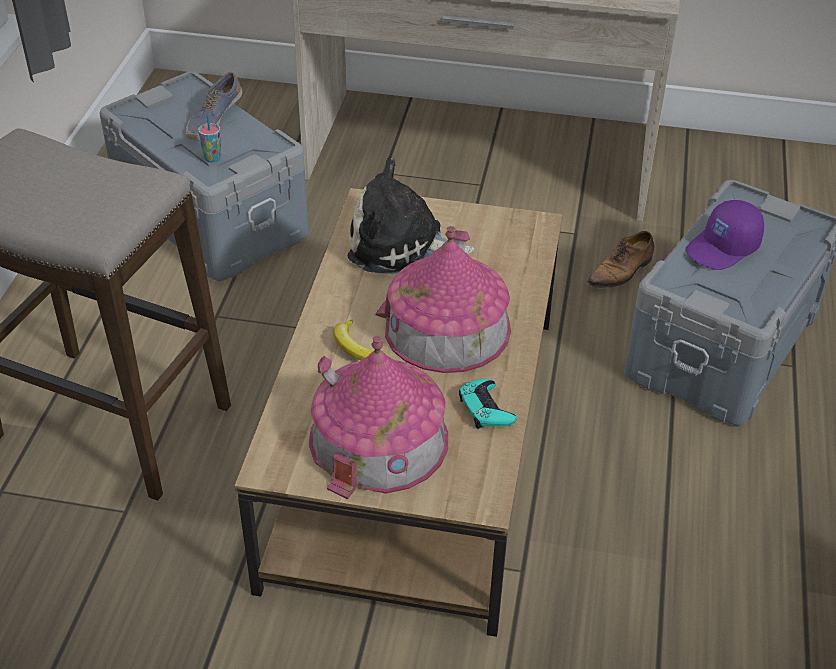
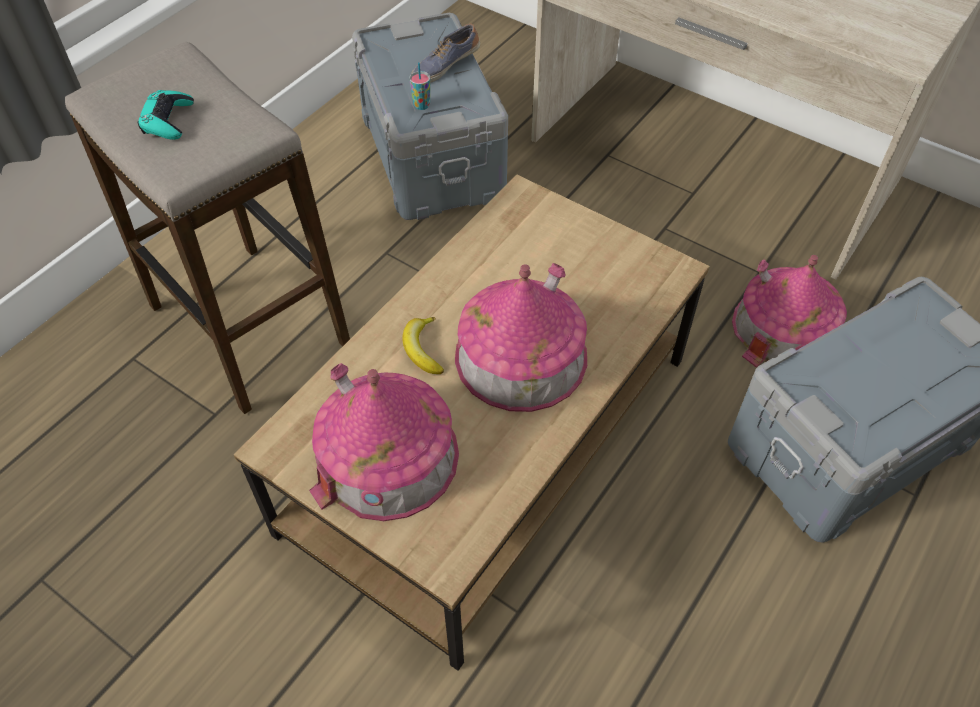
camera: 25 degrees right, 10 degrees up
(402, 246) = (528, 252): plush toy -> none
(485, 409) = (506, 461): turquoise game controller -> turquoise game controller (168, 120)
(621, 271) = (785, 328): shoe -> toy house
(723, 248) = (873, 356): purple cap -> none

